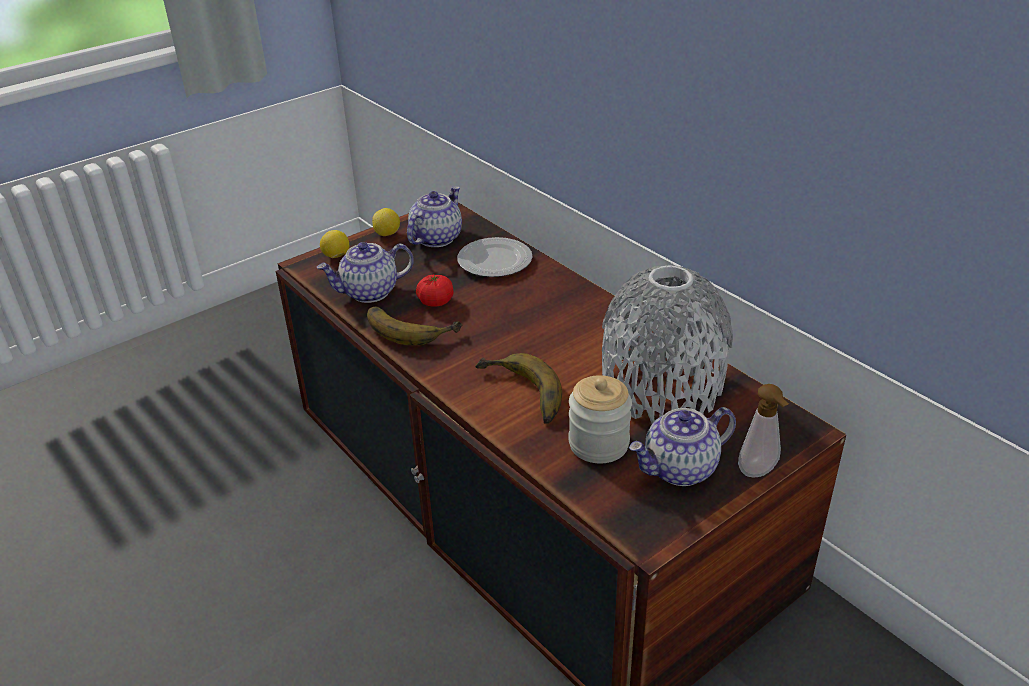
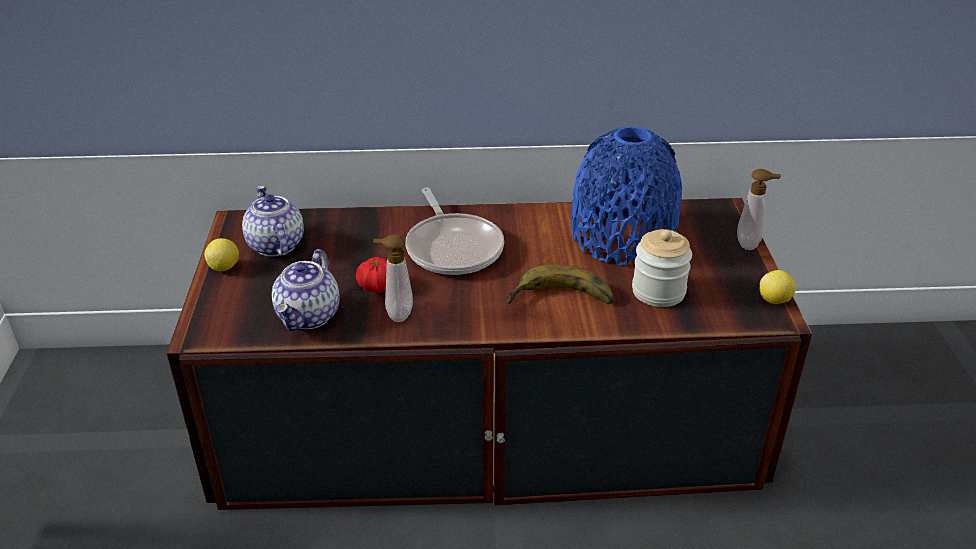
camera: 55 degrees left, 0 degrees up
(336, 256) = (216, 311): lemon -> lemon (774, 300)
(411, 326) = (396, 314): banana -> soap dispenser
(495, 262) = (360, 233): plate -> none
(528, 309) = (453, 247): none -> frying pan
(661, 387) = (622, 237): grey vase -> blue vase
(680, 469) = (719, 272): teapot -> none

